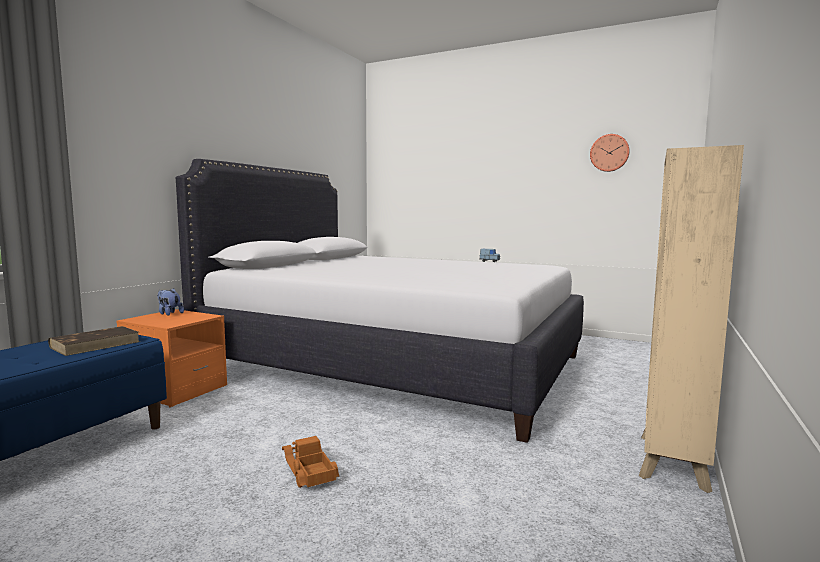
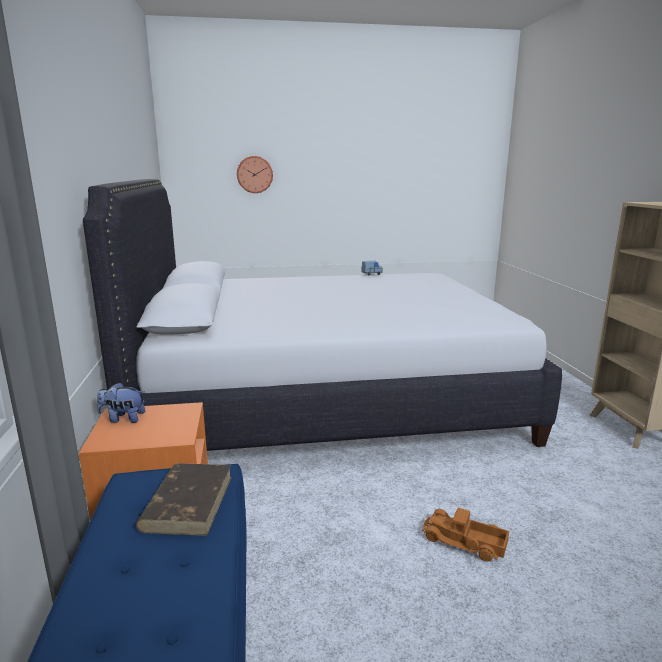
camera: 35 degrees left, 10 degrees up
(609, 153) = (436, 155): wall clock -> wall clock (254, 174)

